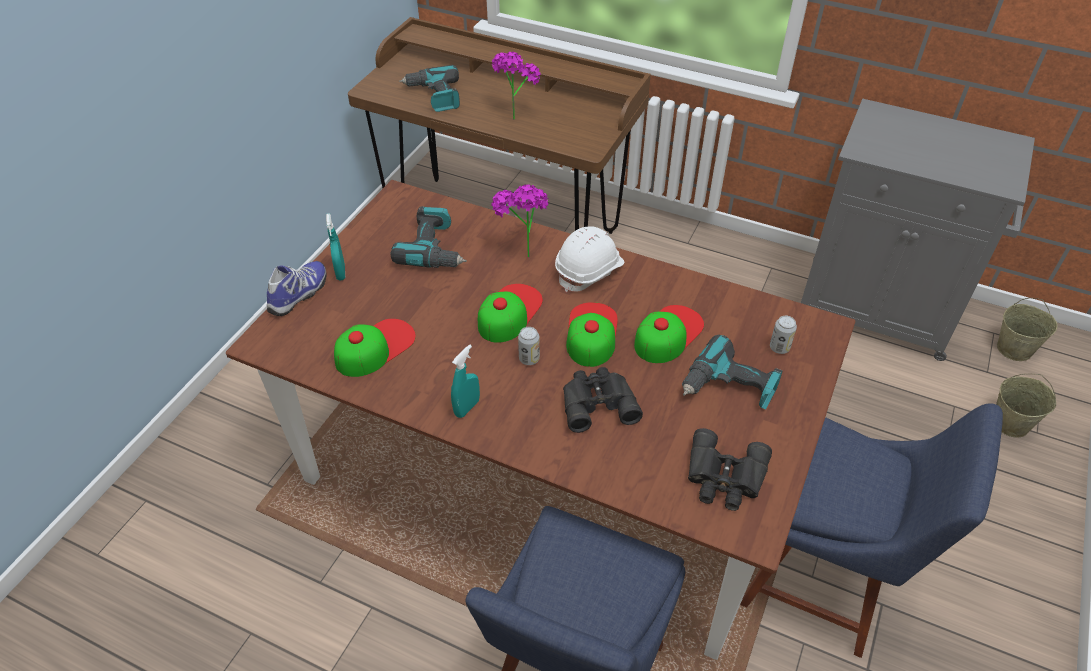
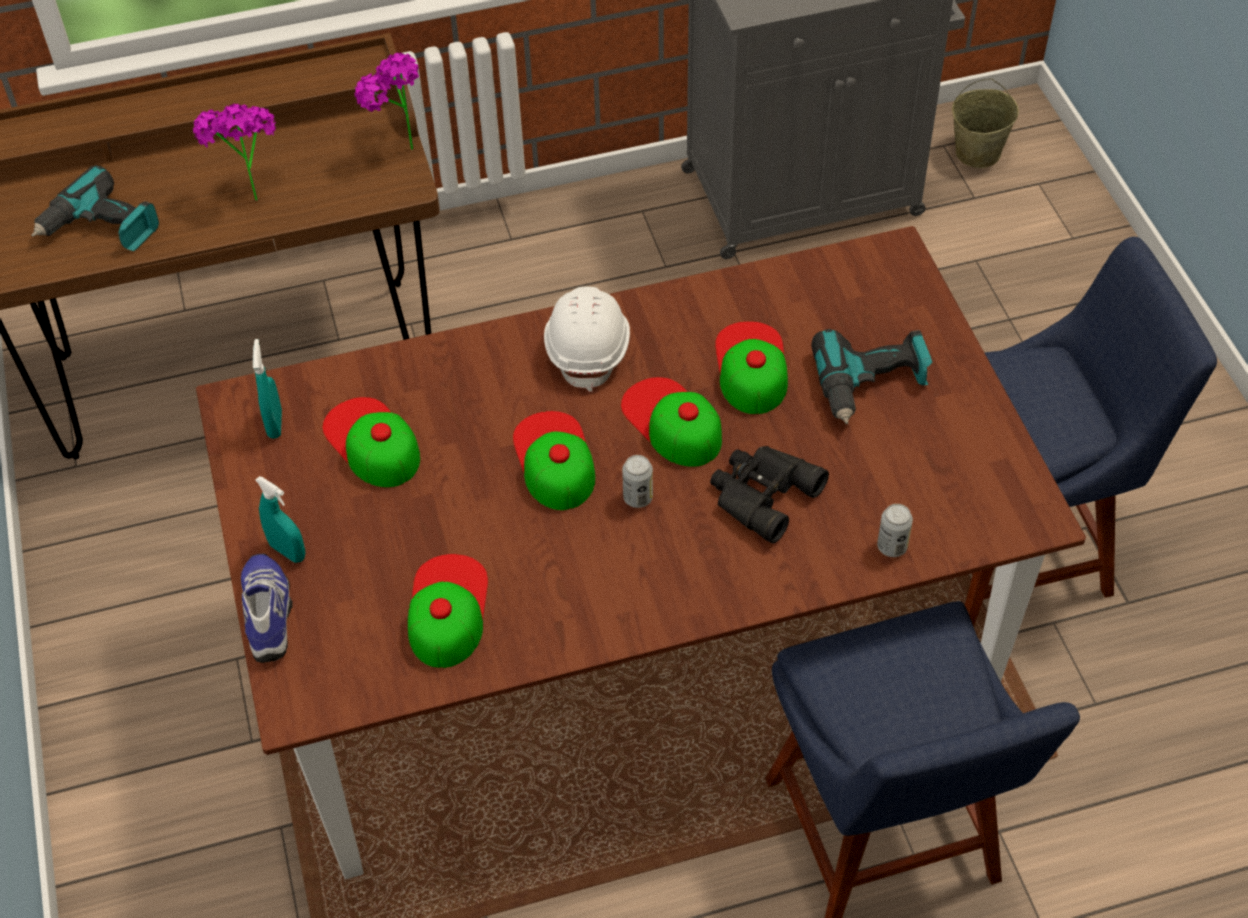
camera: 40 degrees left, 5 degrees up
(434, 249) = (372, 442): power drill -> cap
(467, 408) = (634, 600): turquoise spray bottle -> turquoise spray bottle (275, 424)
(522, 251) = (482, 374): potted plant -> potted plant (397, 147)
(724, 478) = (959, 483): black binoculars -> none
(779, 347) = (874, 307): can -> can (892, 546)
(1011, 423) = (1042, 243): beige bucket -> none

